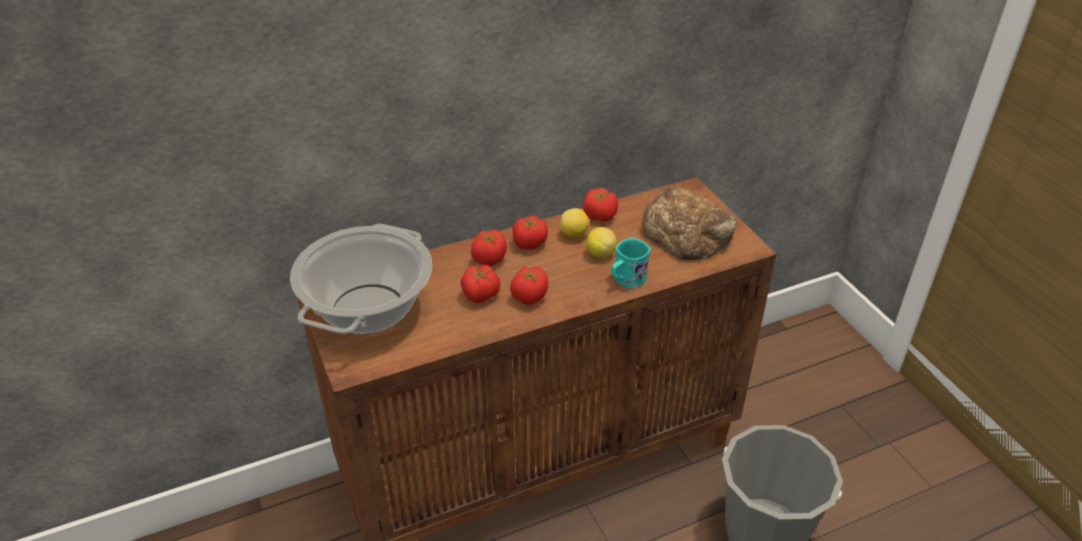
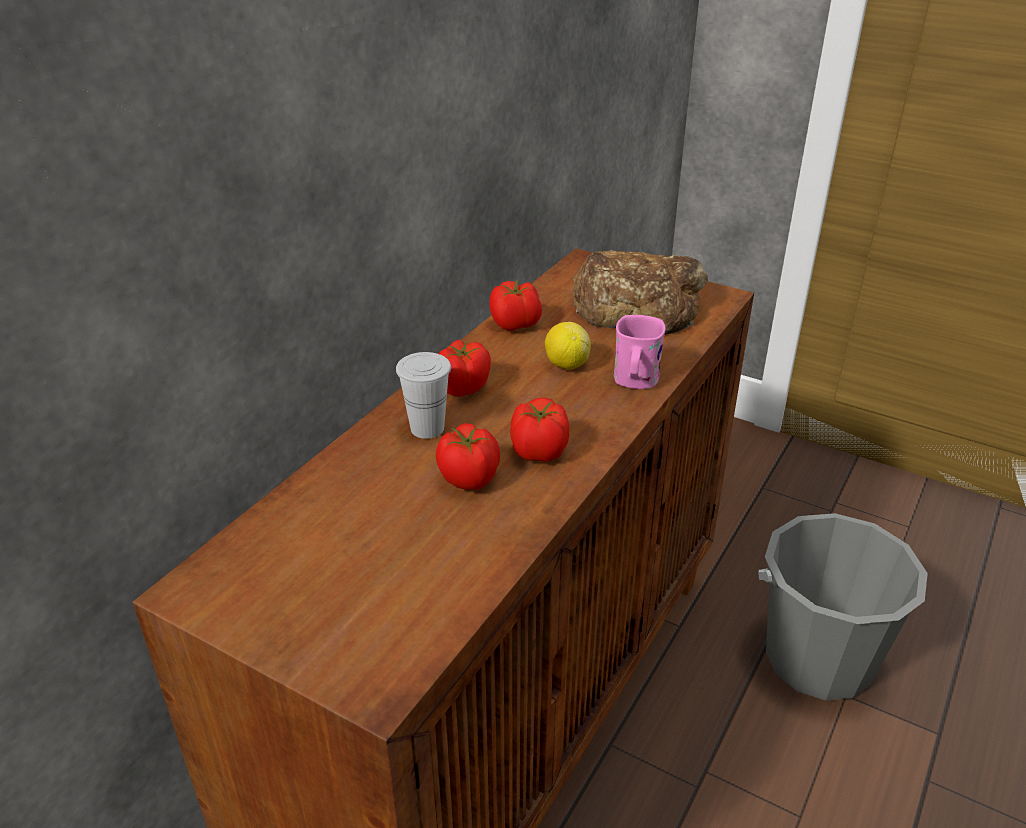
camera: 35 degrees left, 5 degrees down
(368, 309) = (310, 576): cooking pot -> none
(489, 259) = (427, 428): tomato -> white cup
(574, 234) = (508, 356): lemon -> none
(626, 281) = (635, 382): turquoise mug -> pink mug

